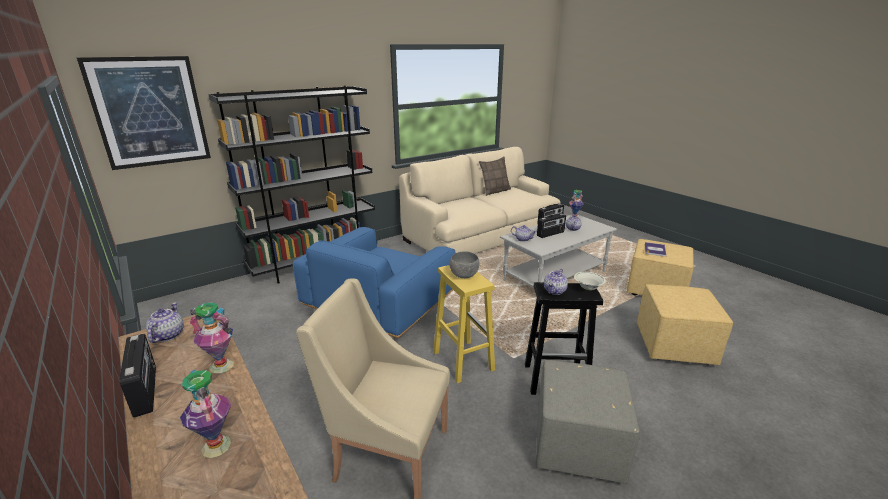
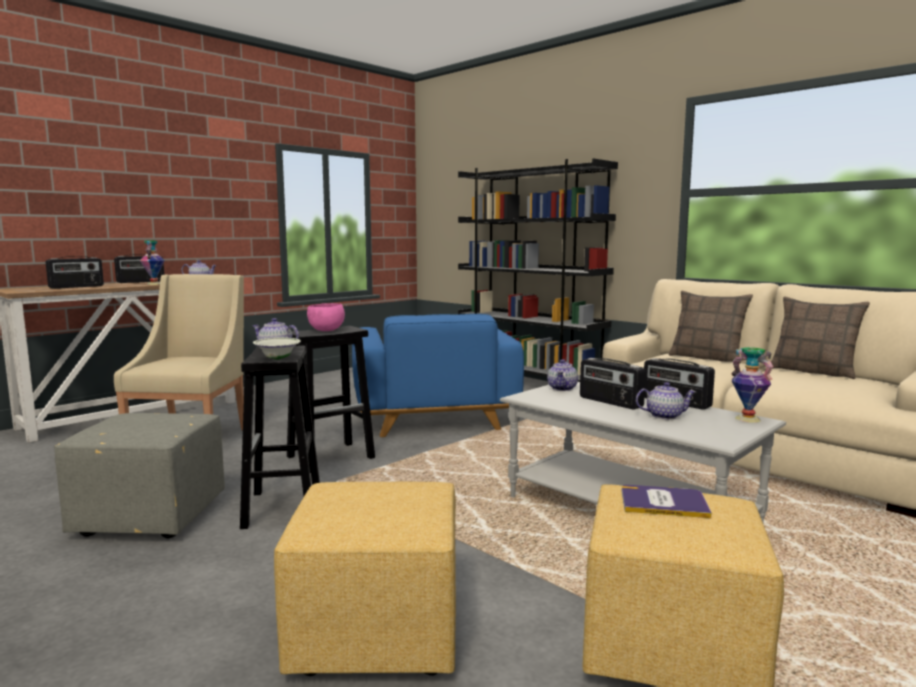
camera: 80 degrees right, 15 degrees down
(150, 112) = (450, 190): picture -> none
(215, 446) = (77, 287): vase -> radio
(380, 311) = (432, 416): blue armchair -> blue armchair turned 120 degrees counterclockwise
(458, 200) = (707, 358): none -> pillow
(462, 360) = (332, 457): yellow stool -> black stool
(464, 276) = (326, 330): grey bowl -> pink bowl

